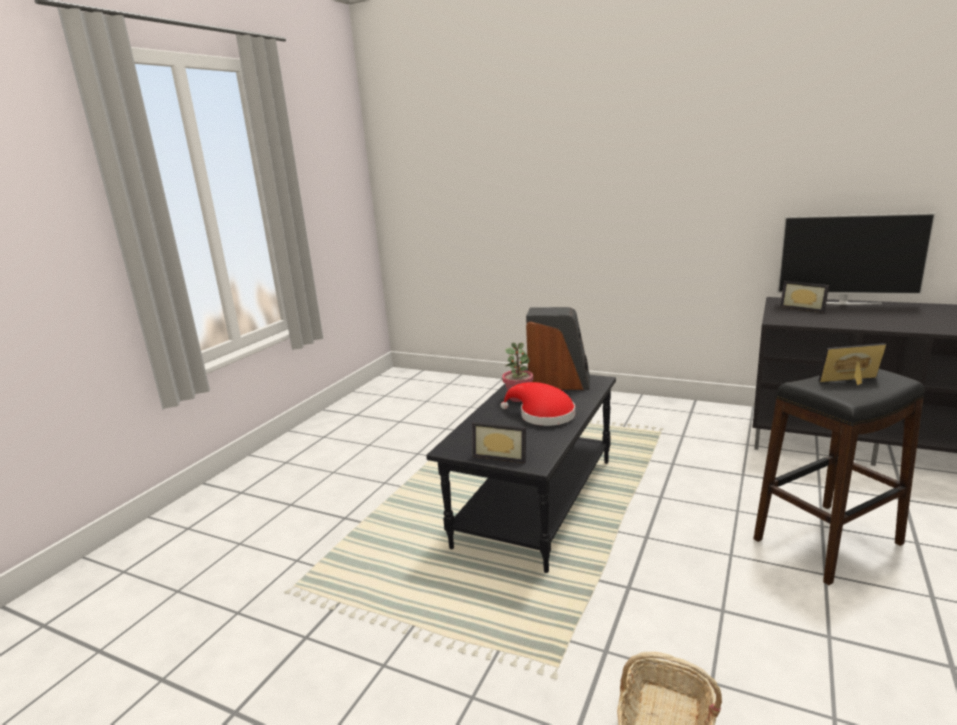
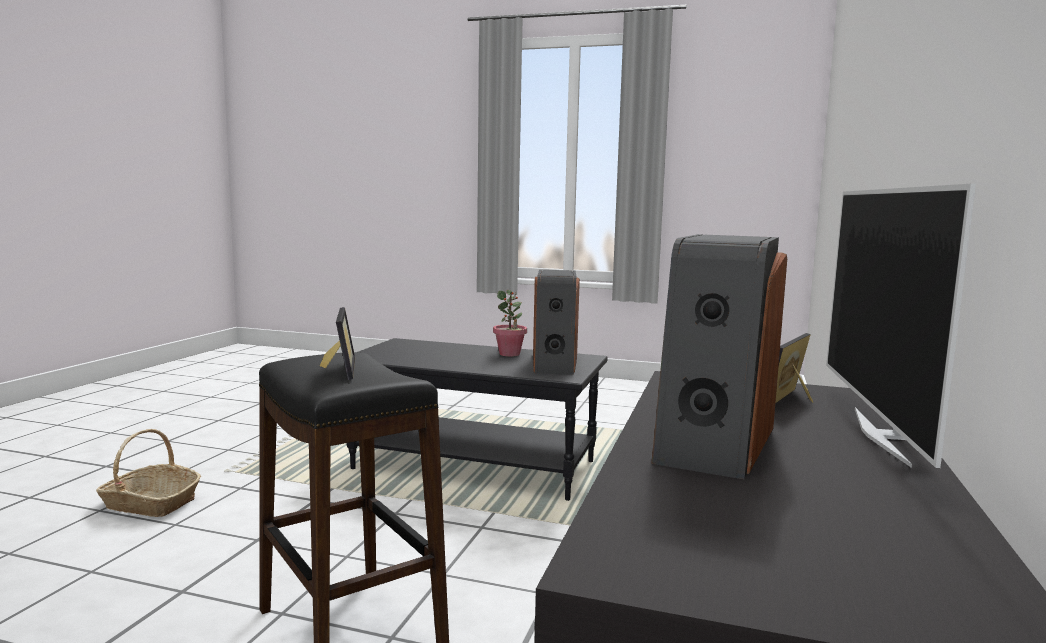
camera: 80 degrees right, 10 degrees down
(501, 455) = (379, 350): picture frame -> none
(542, 415) = (462, 359): red hat -> none
(888, 321) = (712, 443): none -> speaker

